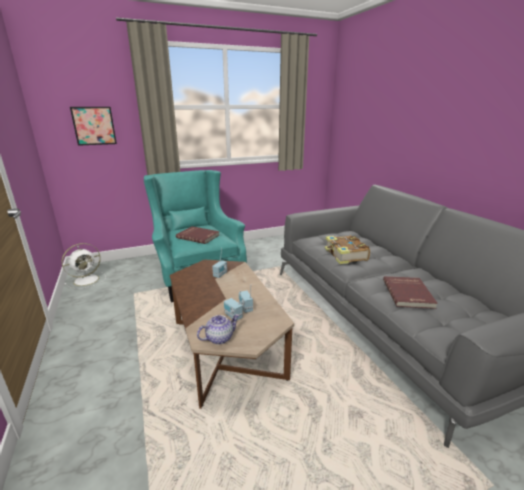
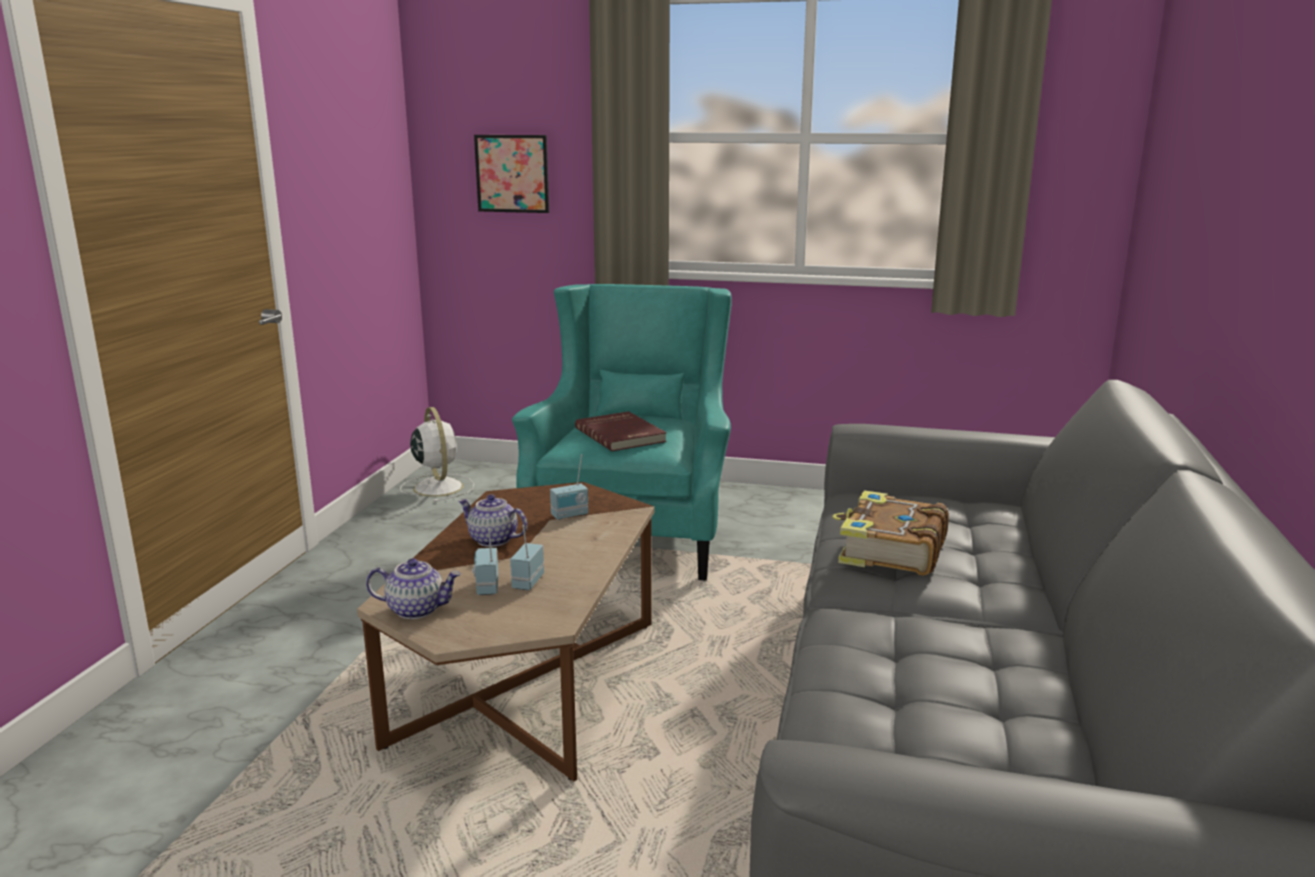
camera: 35 degrees right, 5 degrees down
(87, 279) = (438, 487): white fan -> white fan turned 105 degrees counterclockwise
(205, 295) = (492, 540): none -> teapot
(409, 293) = (905, 670): red book -> none

